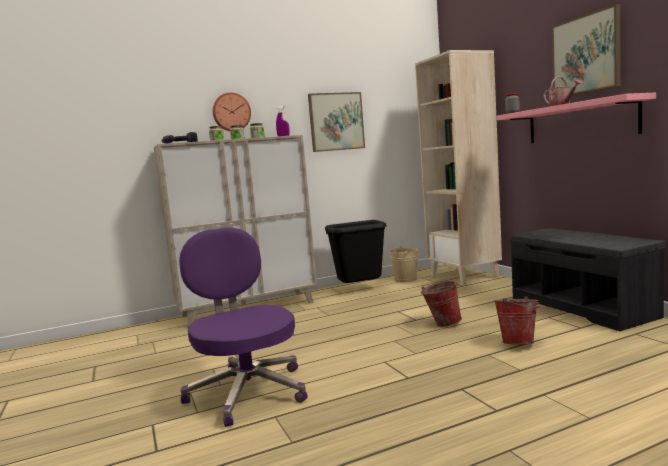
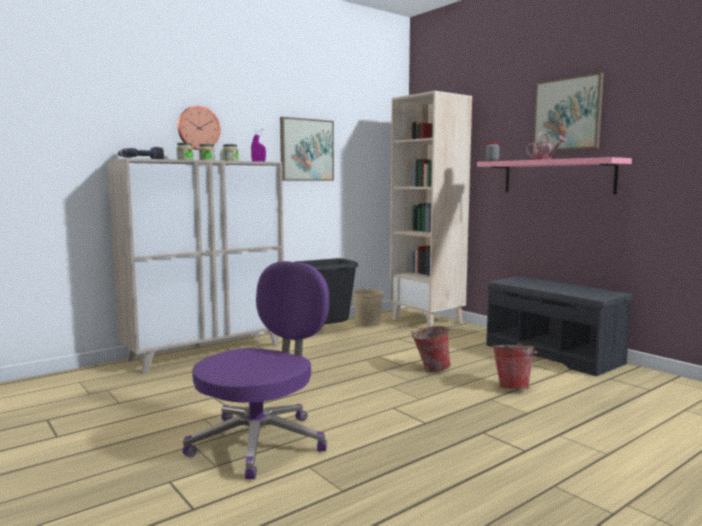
camera: 15 degrees left, 0 degrees up
(247, 391) = (261, 442): purple office chair -> purple office chair turned 75 degrees clockwise

